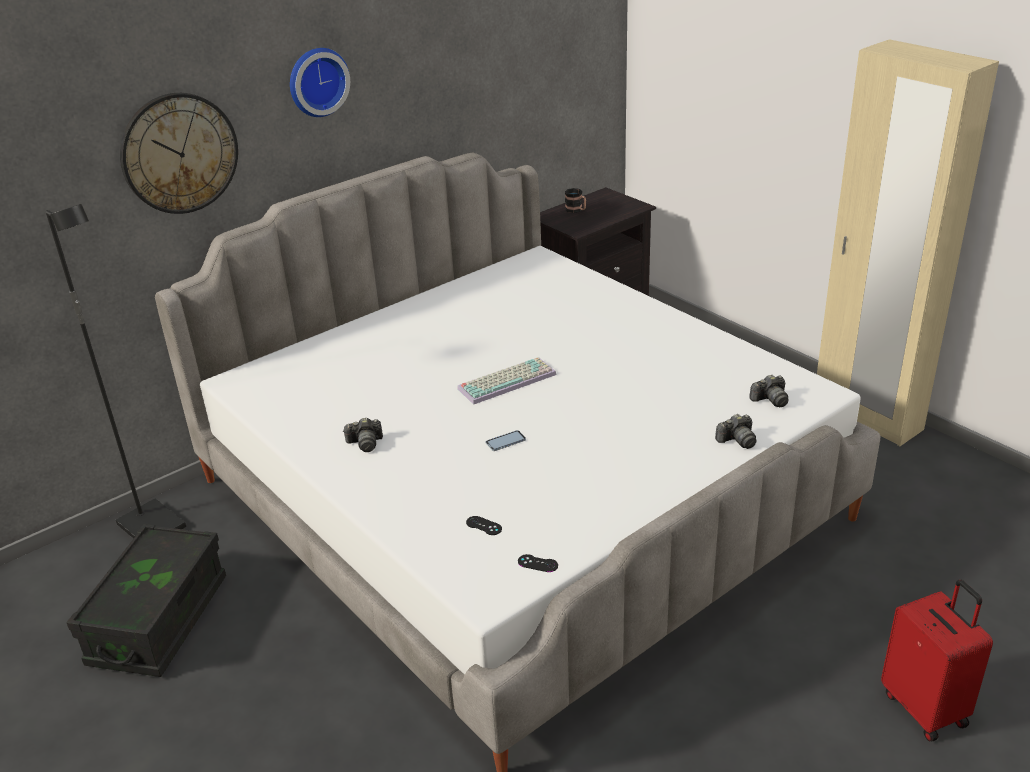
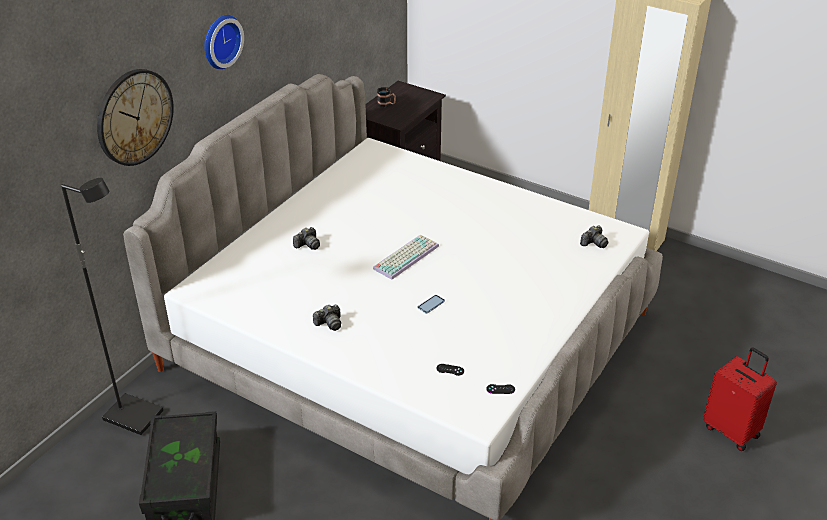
camera: 20 degrees left, 5 degrees up
(737, 440) = (586, 277): camera -> camera (308, 245)

